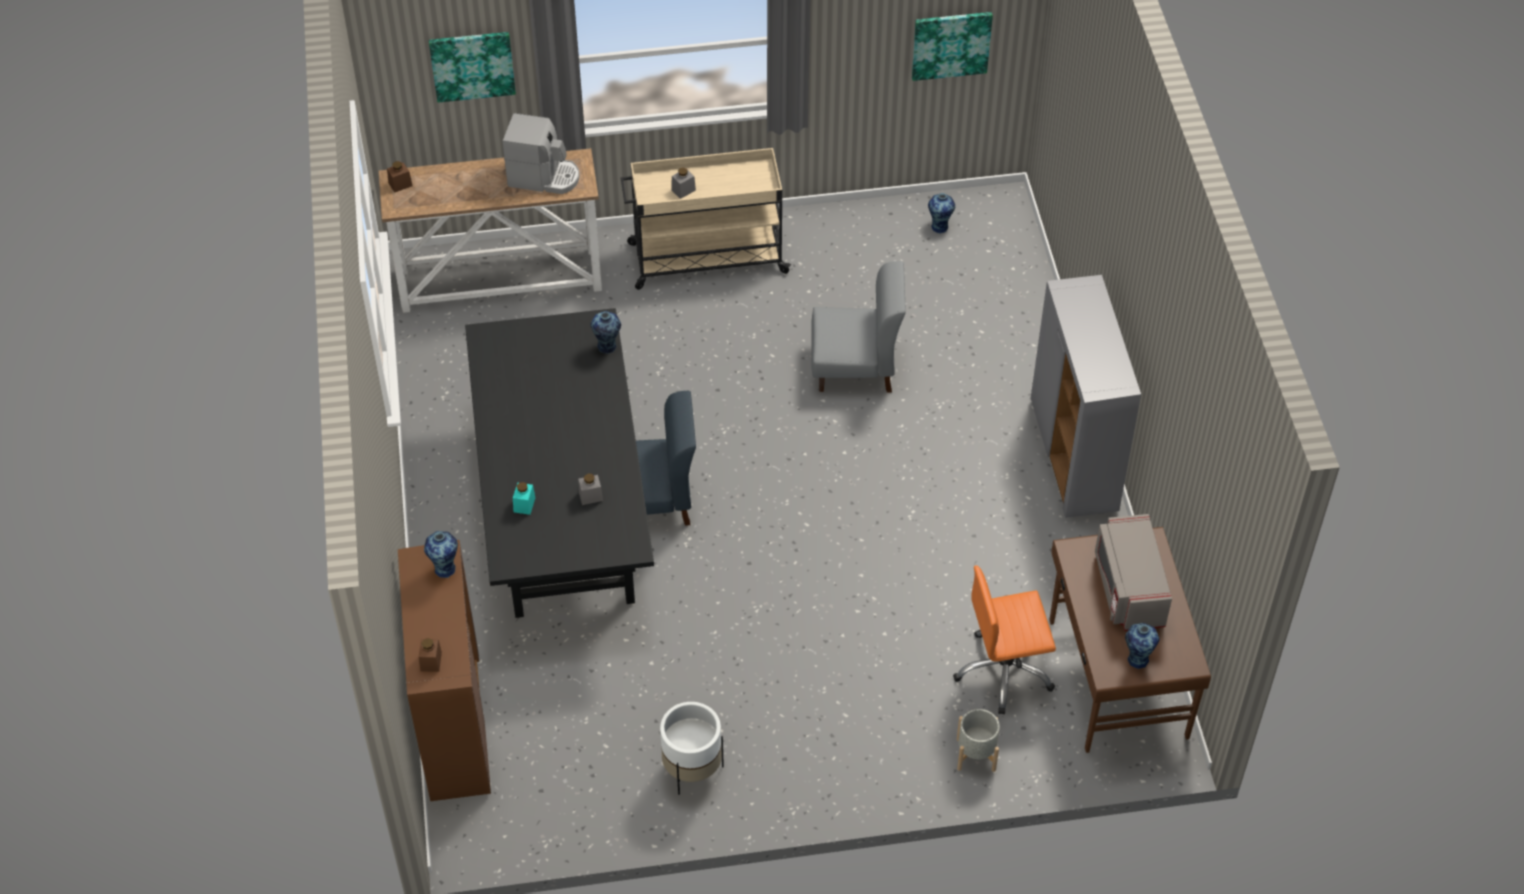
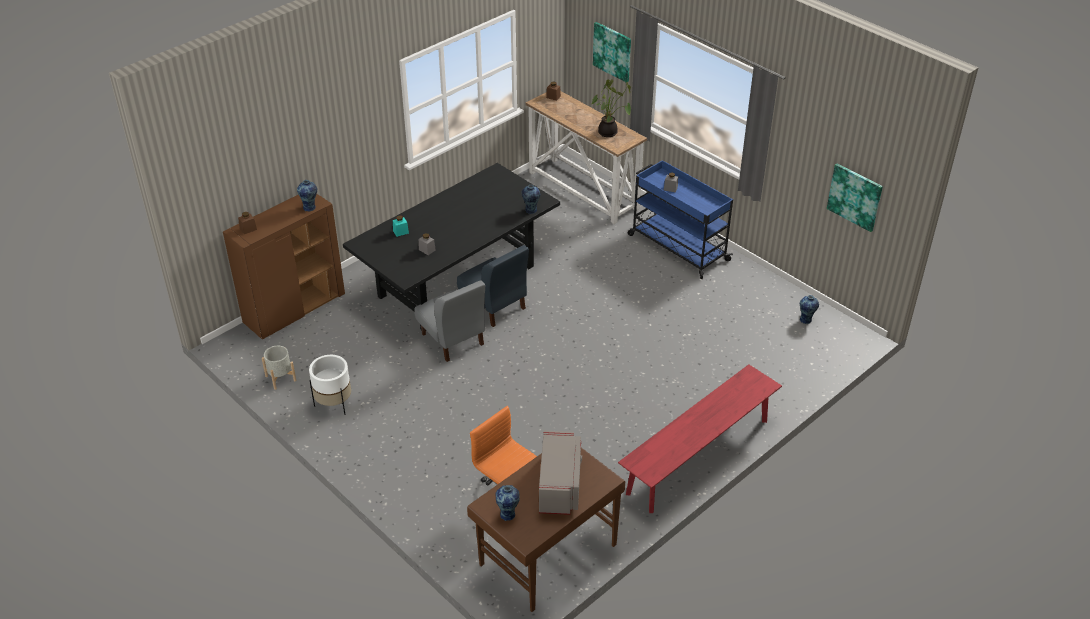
camera: 55 degrees right, 10 degrees down
(544, 177) = (609, 133): coffee machine -> potted plant
(705, 258) = (677, 247): beige cart -> blue cart
(855, 368) = (664, 336): grey chair -> grey chair (452, 339)
(976, 754) = (436, 514): grey planter -> grey planter (280, 378)
(1074, 456) = (698, 456): grey cabinet -> red bench
(1128, 588) = (560, 486): grey microwave -> grey microwave turned 135 degrees clockwise

